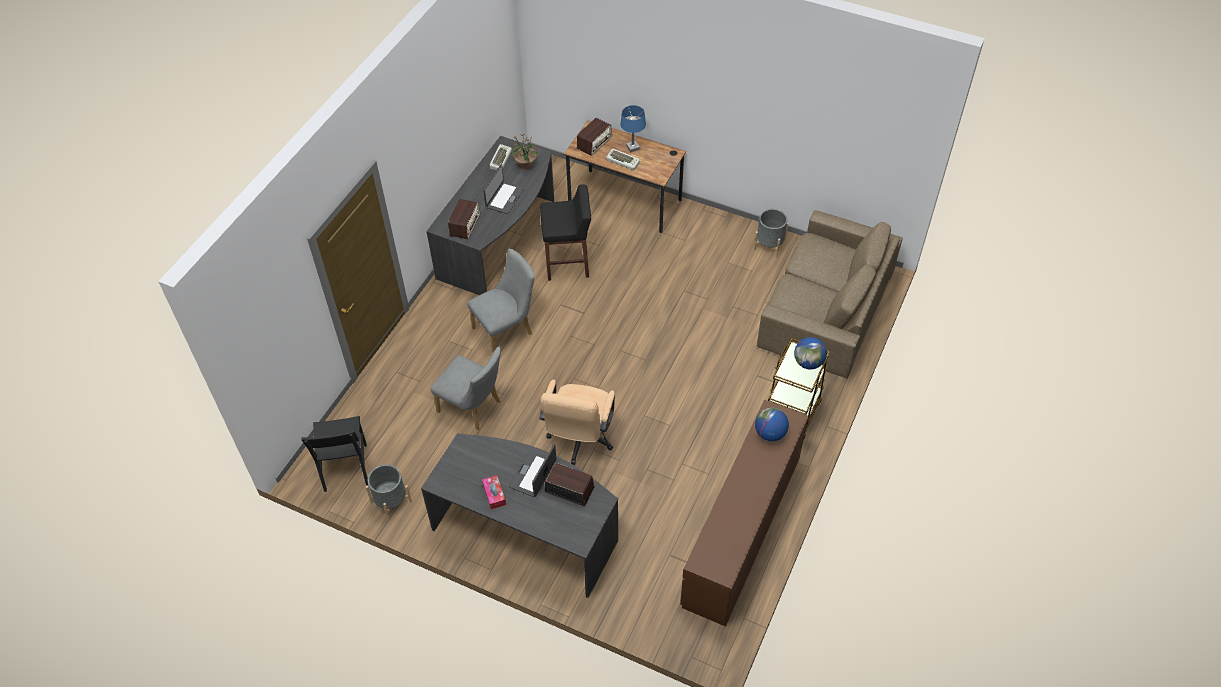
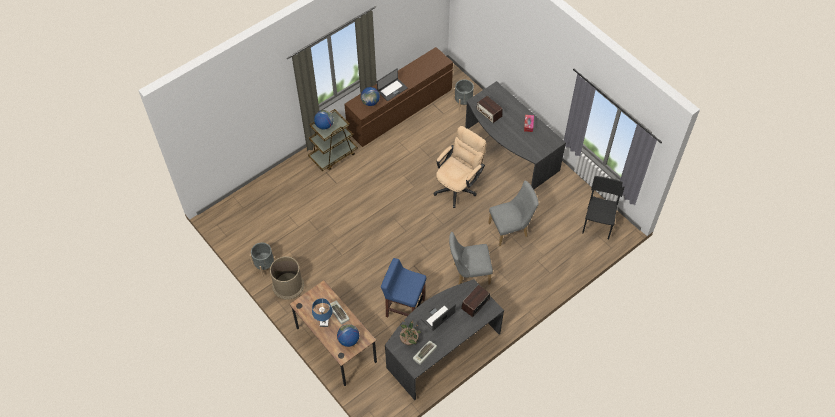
camera: 155 degrees left, 5 degrees up
(391, 502) = (577, 193): grey planter -> grey planter (463, 102)
(473, 408) = (511, 229): grey chair -> grey chair turned 105 degrees clockwise
(533, 474) = (504, 127): laptop -> laptop (392, 89)
(568, 263) = (404, 307): black stool -> blue stool
(594, 143) = (348, 340): radio -> globe
(724, 235) = (288, 285): none -> brown trash can
(825, 309) = (266, 206): brown sofa -> none

